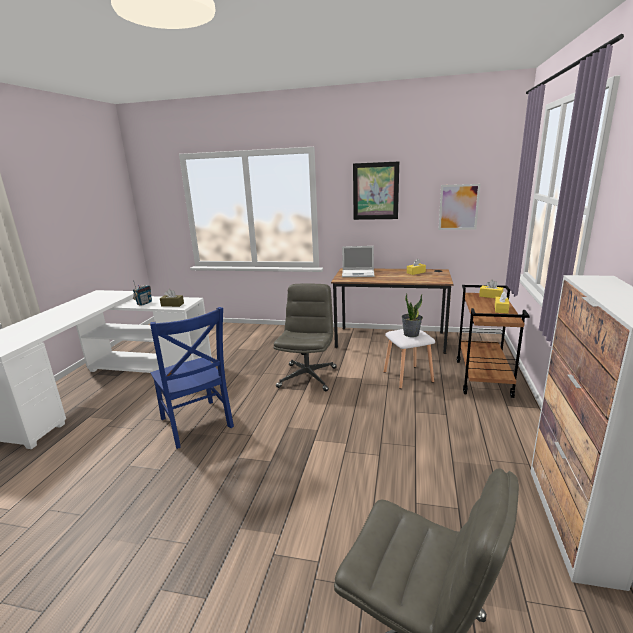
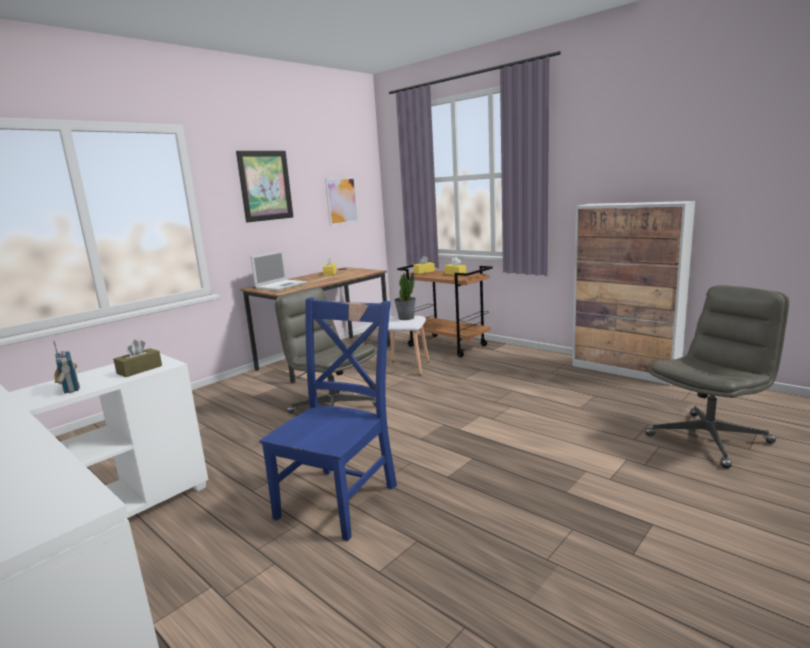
camera: 60 degrees left, 5 degrees down
(196, 424) = (340, 498): blue chair -> blue chair turned 60 degrees counterclockwise

